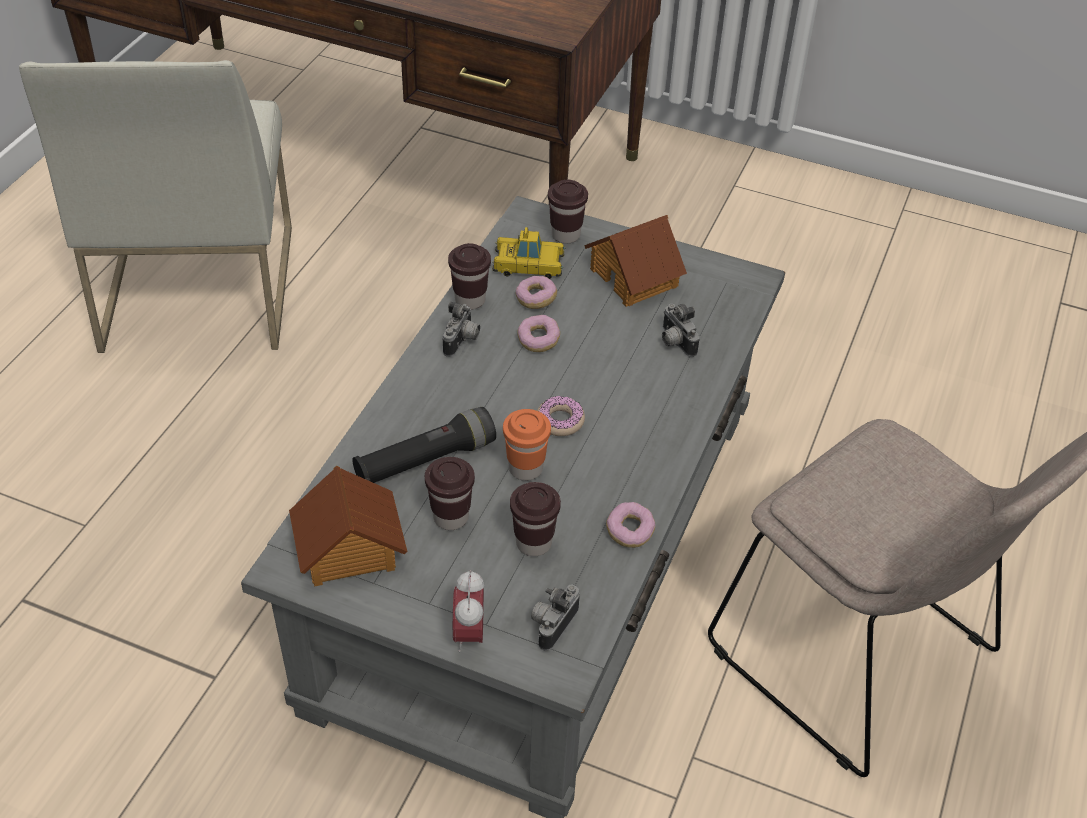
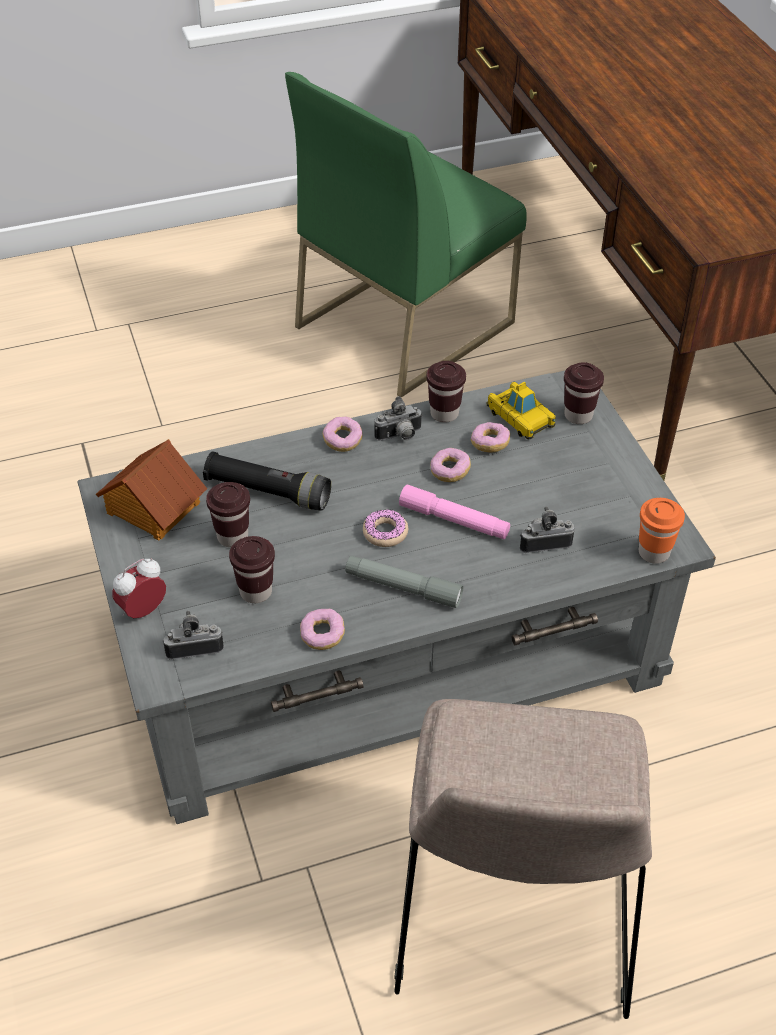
camera: 50 degrees right, 0 degrees up
(197, 286) = (405, 323): white chair -> green chair
(423, 377) = (342, 441): none -> donut
(525, 468) = (319, 544): orange cup -> orange cup (654, 552)
(594, 374) = (454, 520): none -> pink flashlight
(631, 450) = (403, 587): none -> grey flashlight
(635, 276) = (585, 478): toy house -> none
(674, 342) = (544, 543): camera -> camera turned 60 degrees clockwise

